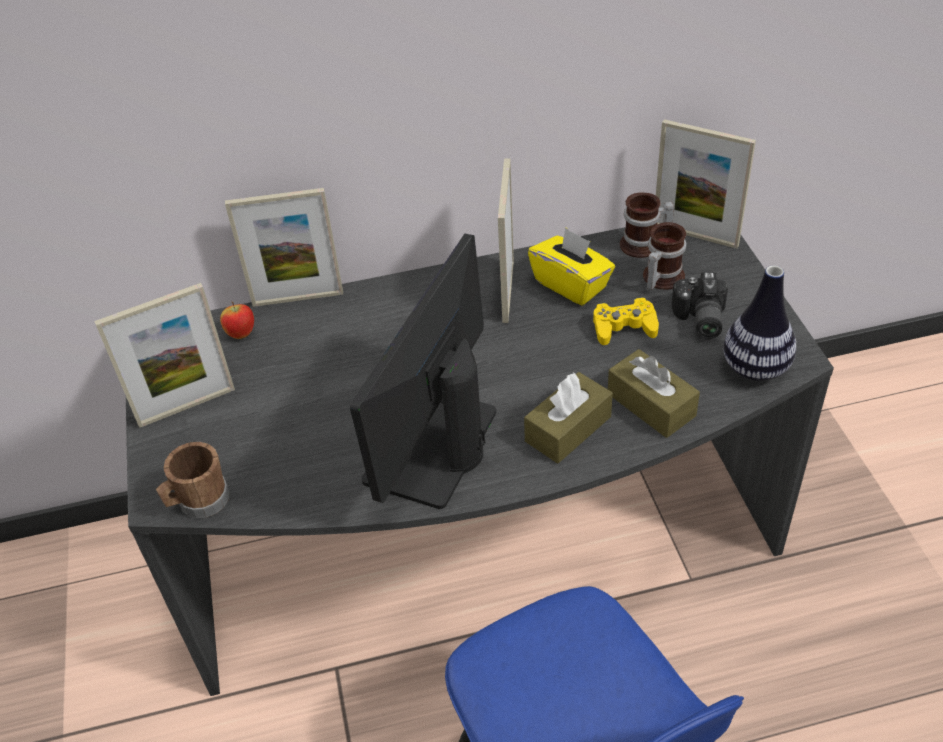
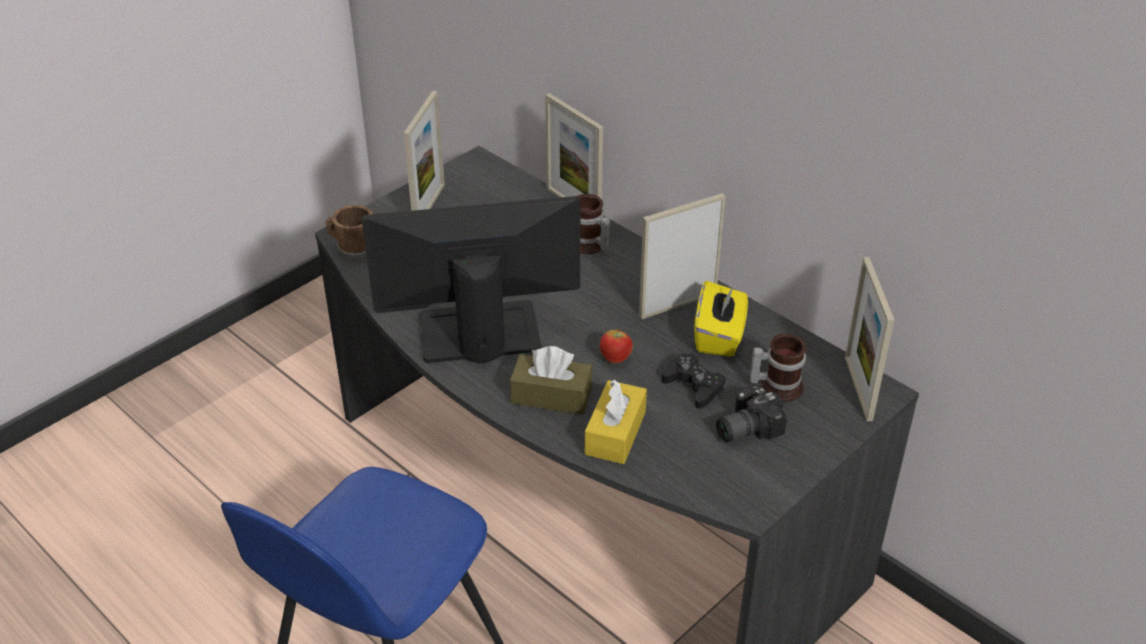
camera: 55 degrees right, 5 degrees down
(186, 406) = (429, 206): picture frame -> picture frame turned 105 degrees counterclockwise
(241, 334) = (515, 197): apple -> apple (615, 359)
(624, 327) = (694, 386): yellow game controller -> black game controller
(644, 245) = (812, 361): mug -> mug (588, 245)
(651, 404) = (615, 433): brown tissue box -> yellow tissue box
(755, 368) = (712, 483): vase -> none

